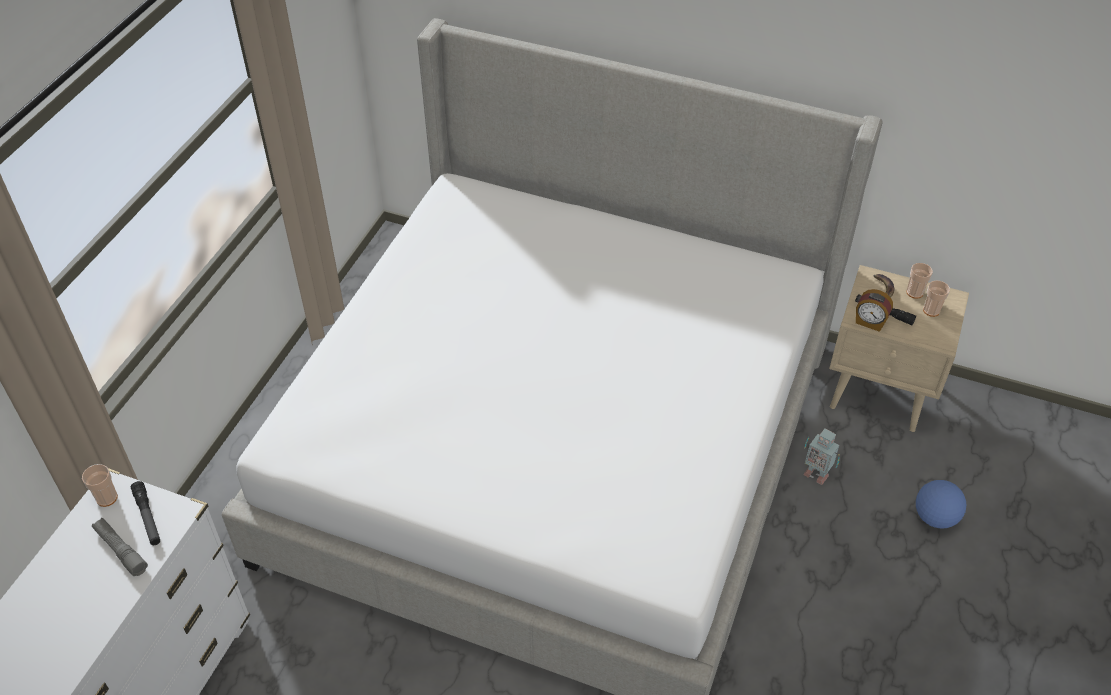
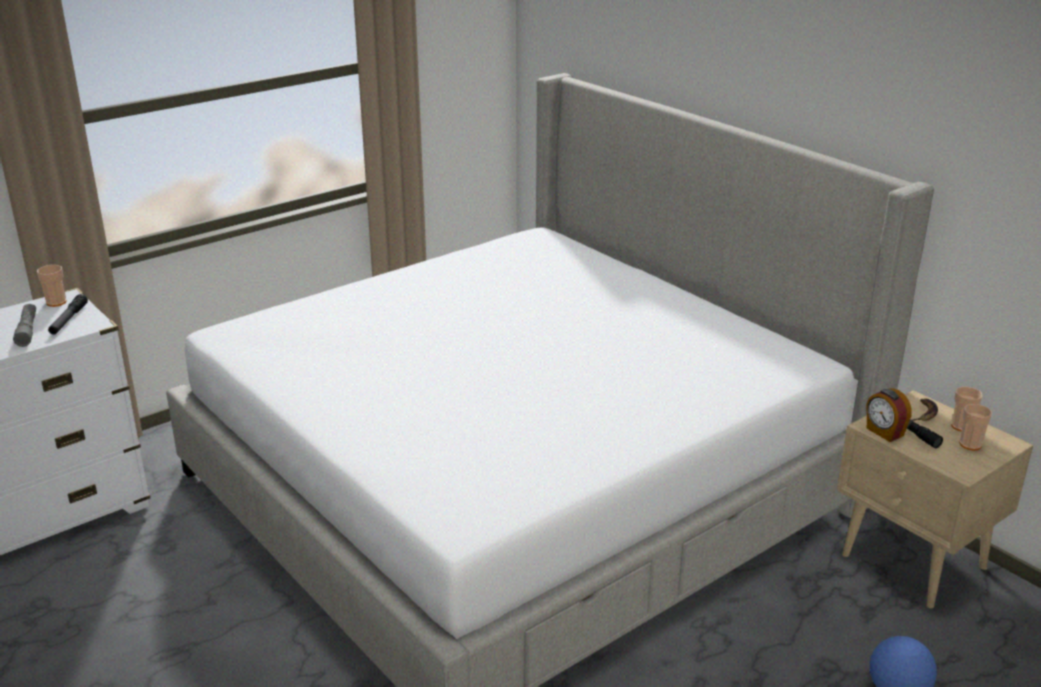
camera: 30 degrees right, 20 degrees down
(816, 473) = (778, 601): toy robot -> none

